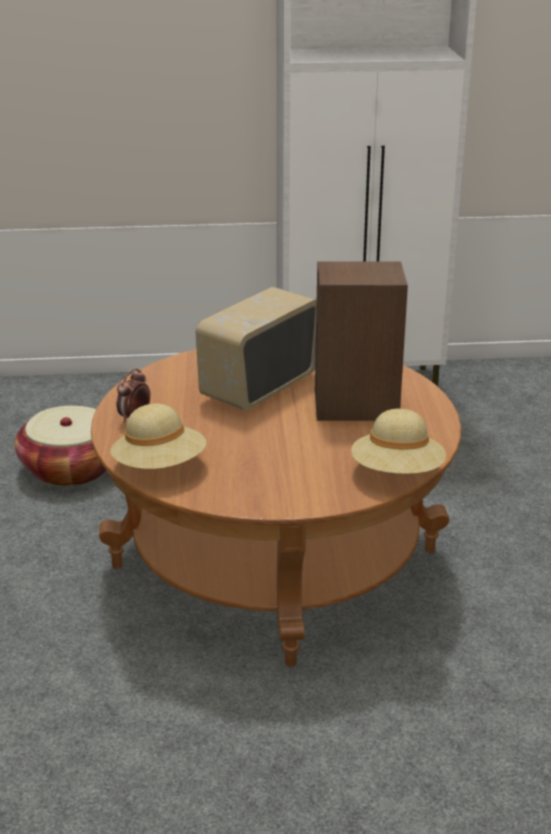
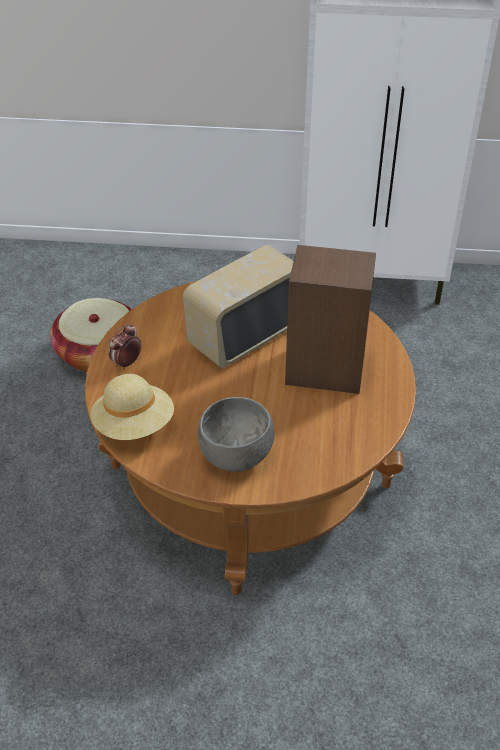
camera: 10 degrees right, 15 degrees up
(282, 480) = (235, 455): none -> grey bowl
(397, 473) = (339, 460): beige hat -> none

